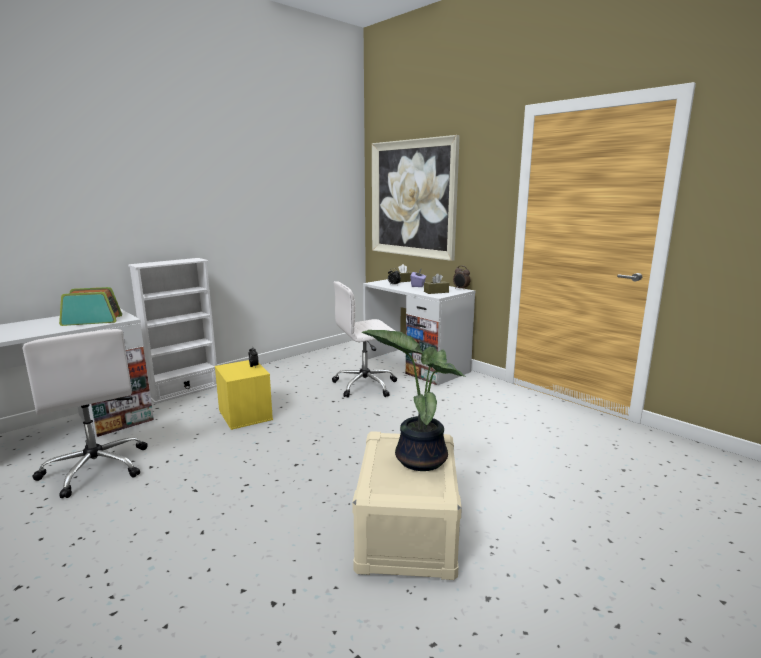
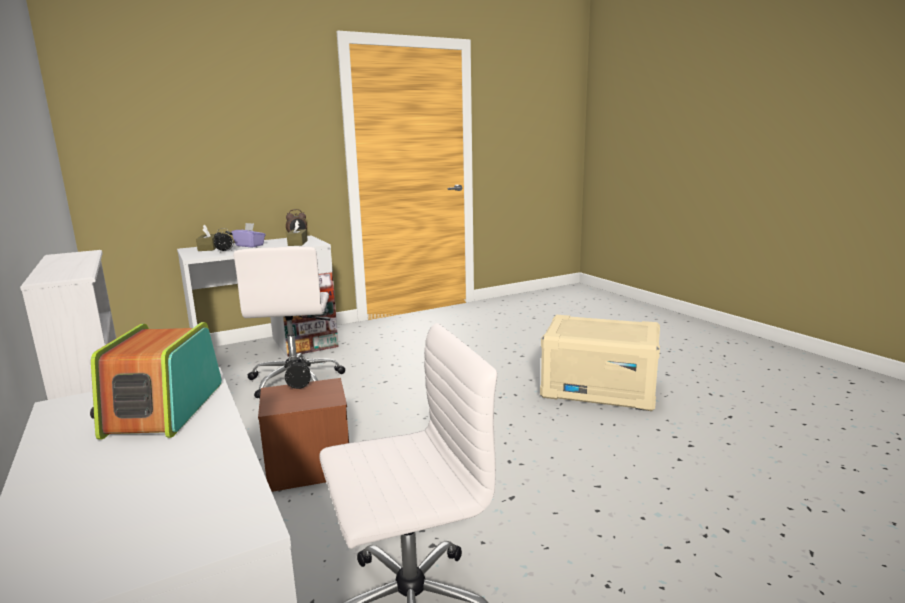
camera: 75 degrees left, 0 degrees up
(244, 414) = (308, 467): yellow storage box -> brown storage box
(412, 199) = (180, 132): picture -> none
(419, 458) = (593, 326): potted plant -> none

